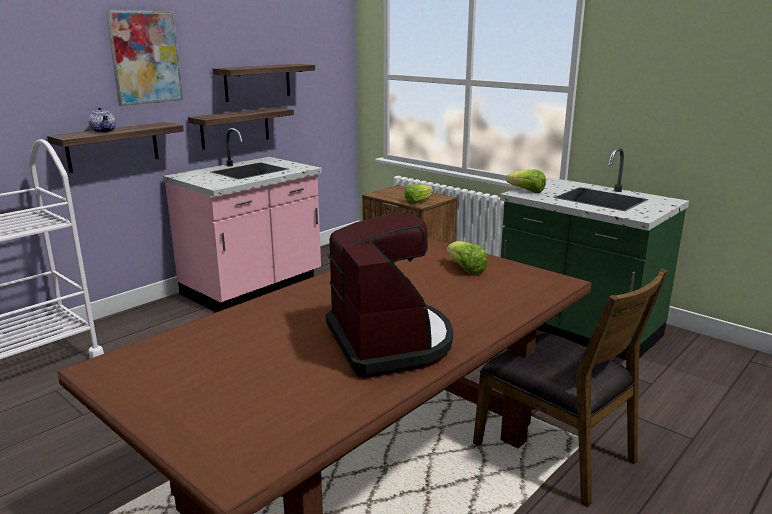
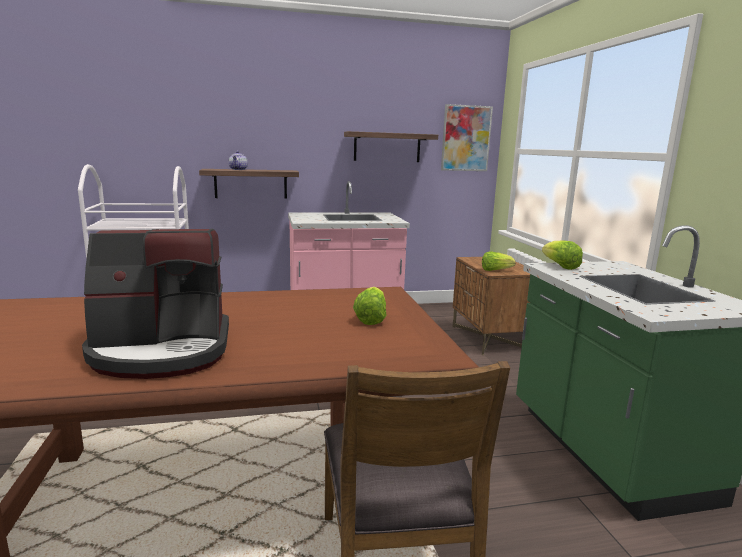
camera: 35 degrees right, 5 degrees down
(145, 57) = (285, 118): picture -> picture (466, 138)
(235, 128) = (360, 183): shelf -> none
(390, 342) = (162, 351): coffee machine -> coffee machine turned 60 degrees clockwise

